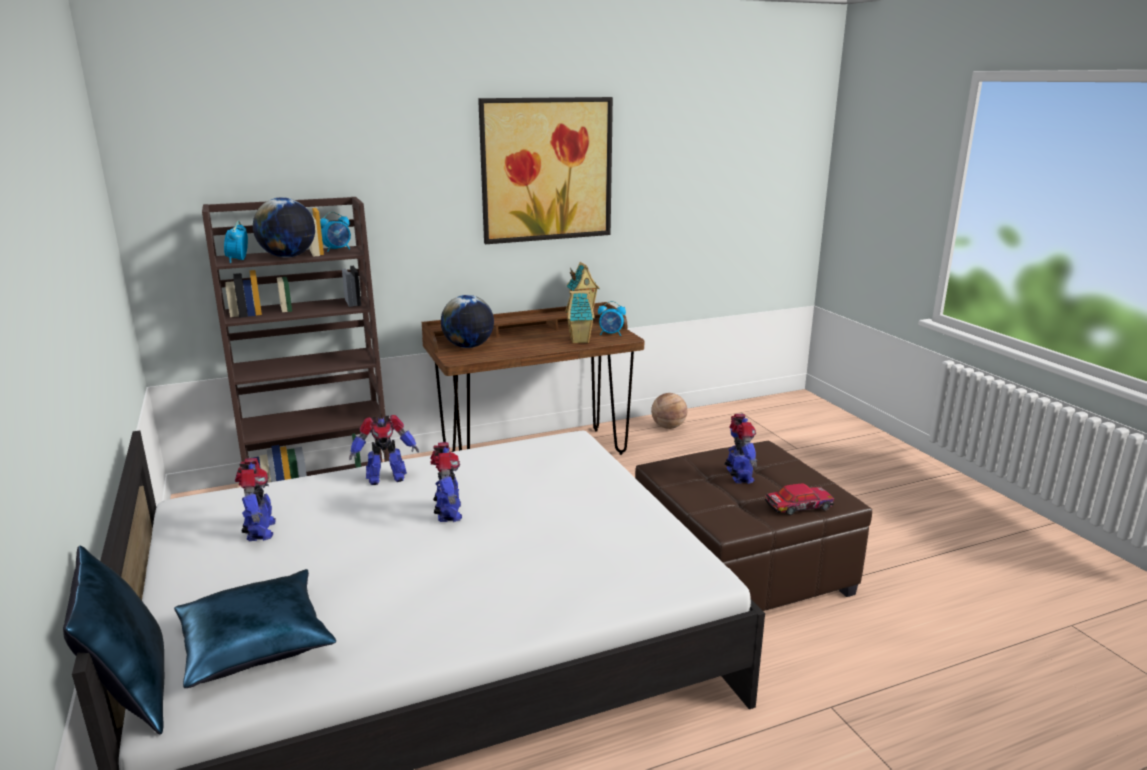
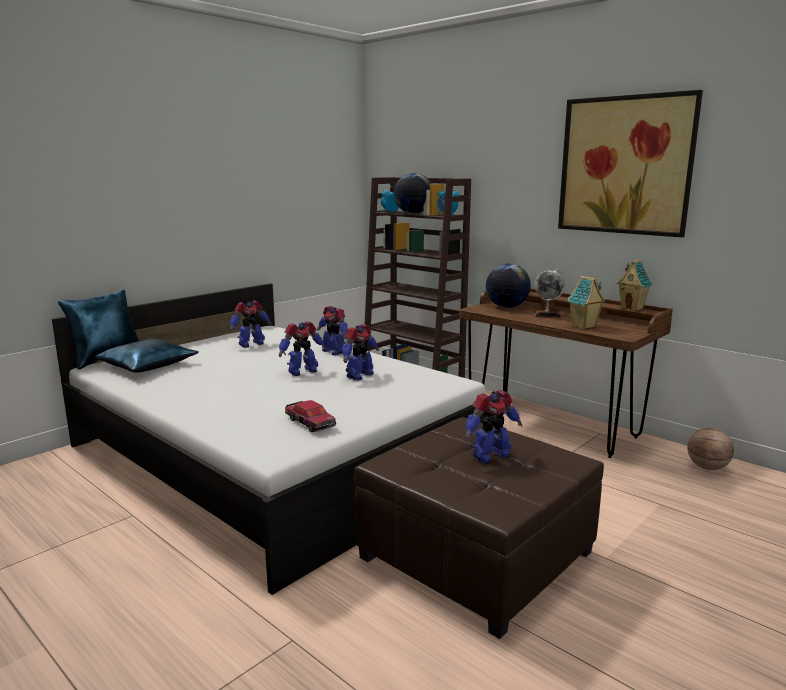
camera: 65 degrees right, 5 degrees down
(503, 482) = (359, 376): none -> toy robot
(522, 341) = (547, 314): none -> globe
(611, 334) = (622, 331): alarm clock -> none
(798, 506) = (457, 490): toy car -> toy car (310, 422)

